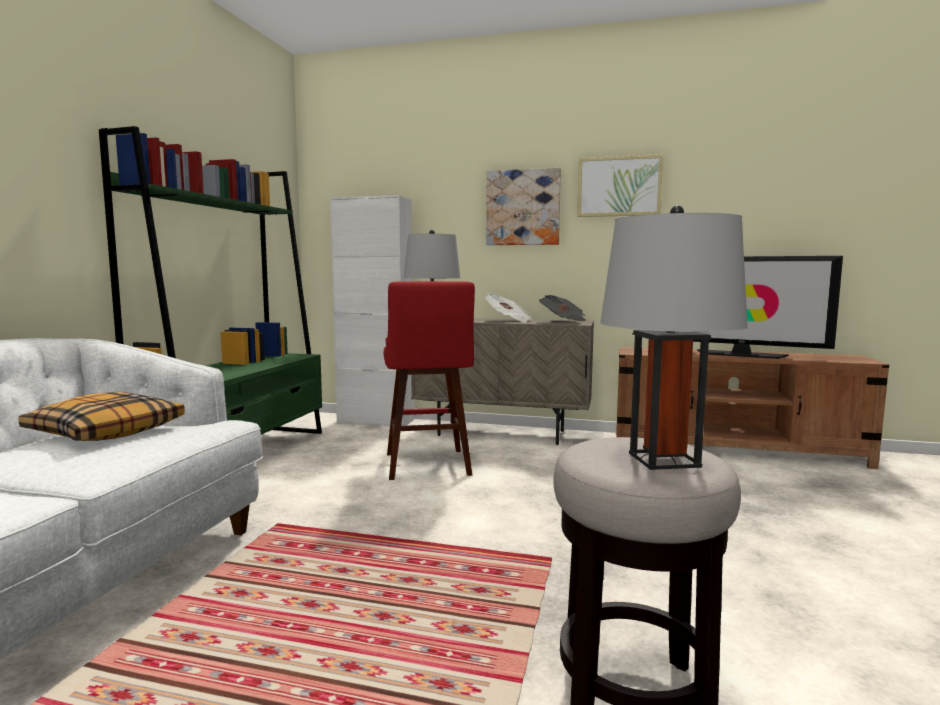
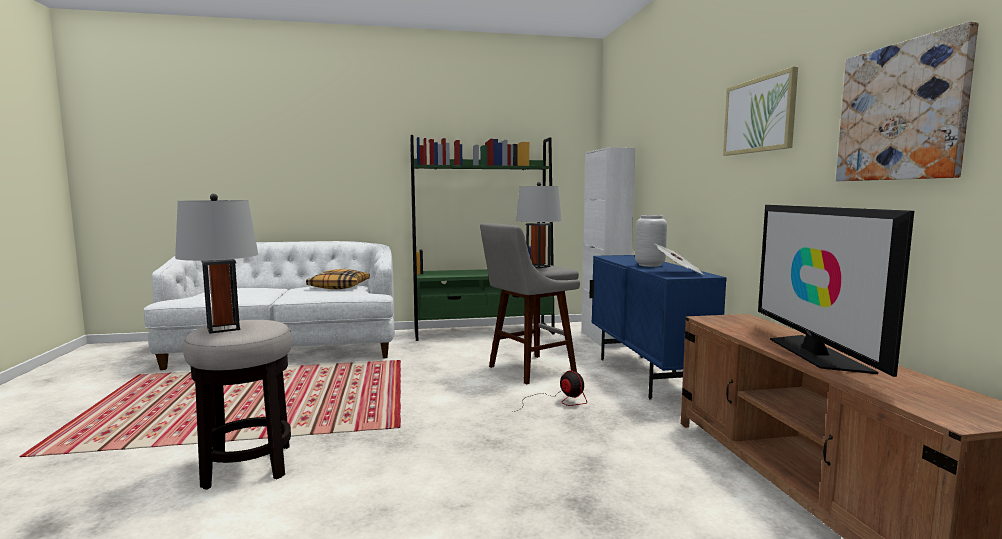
camera: 65 degrees right, 0 degrees up
(428, 466) = (527, 370): red stool -> grey stool
(502, 433) = (645, 376): beige cabinet -> blue cabinet
(508, 321) = (650, 265): newspaper -> grey vase
(523, 207) = (694, 149): picture -> picture (902, 112)
(534, 473) = (557, 401): none -> fan

